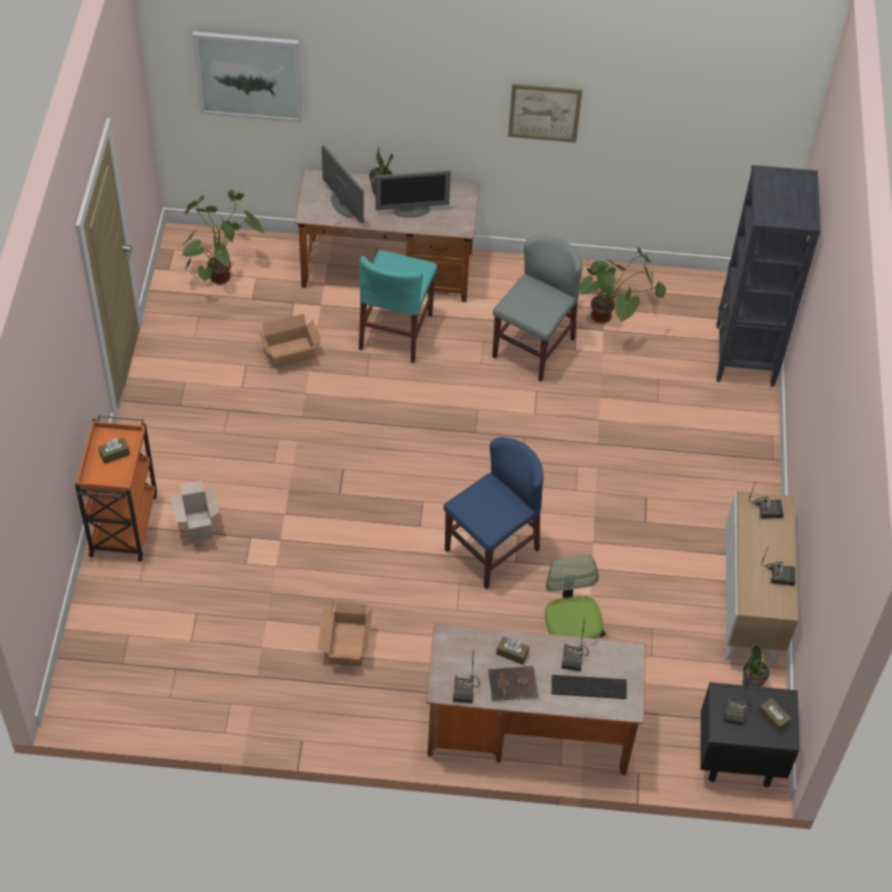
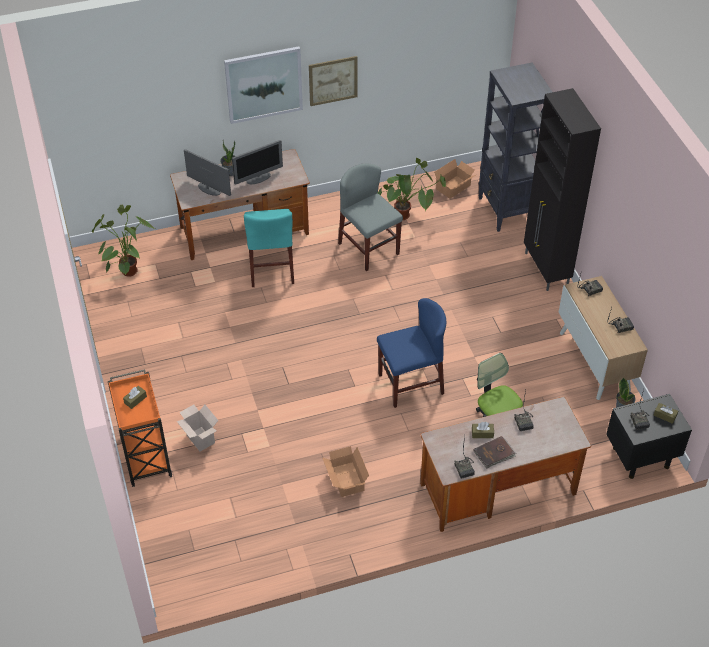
camera: 20 degrees left, 5 degrees down
(249, 76) = (120, 113): picture -> picture (264, 84)
(291, 353) = (206, 304): cardboard box -> cardboard box (454, 187)
(491, 549) = (410, 384): blue chair -> blue chair turned 45 degrees clockwise
(533, 348) = (369, 249): grey chair -> grey chair turned 45 degrees counterclockwise
(589, 687) = (544, 436): keyboard -> none
(753, 457) = (546, 270): none -> black cabinet

